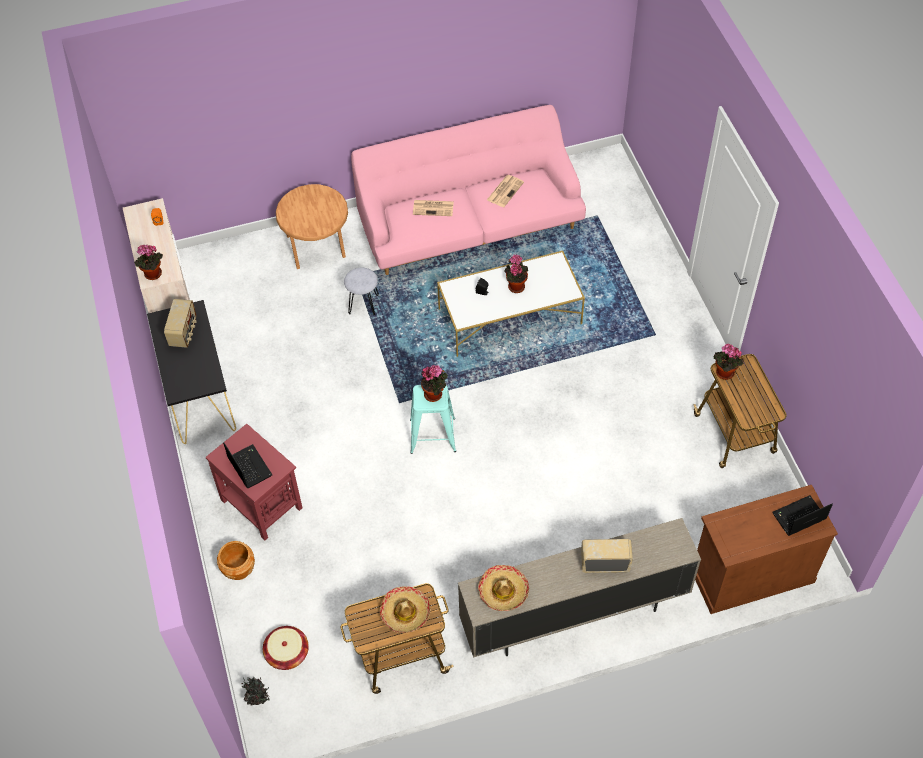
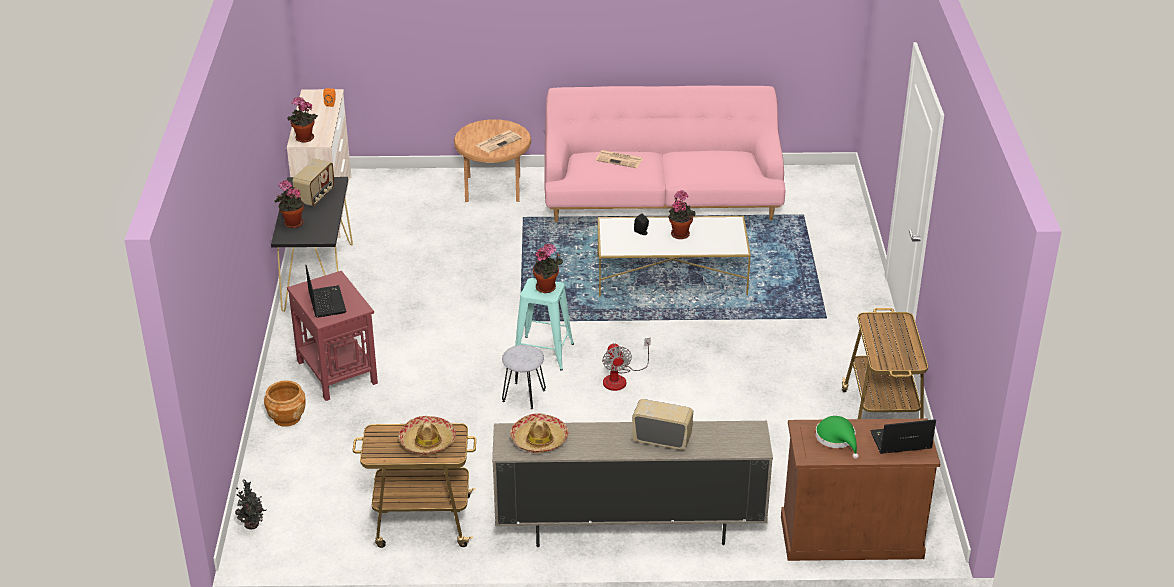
camera: 15 degrees right, 20 degrees down
(287, 653) = (302, 494): basket -> none
(363, 304) = (520, 240): grey stool -> grey stool (524, 395)
(505, 191) = (701, 159): newspaper -> newspaper (498, 141)
(508, 448) = (620, 378): none -> fan
(723, 373) = (870, 322): potted plant -> potted plant (291, 223)
(748, 528) = (837, 439): none -> green hat

